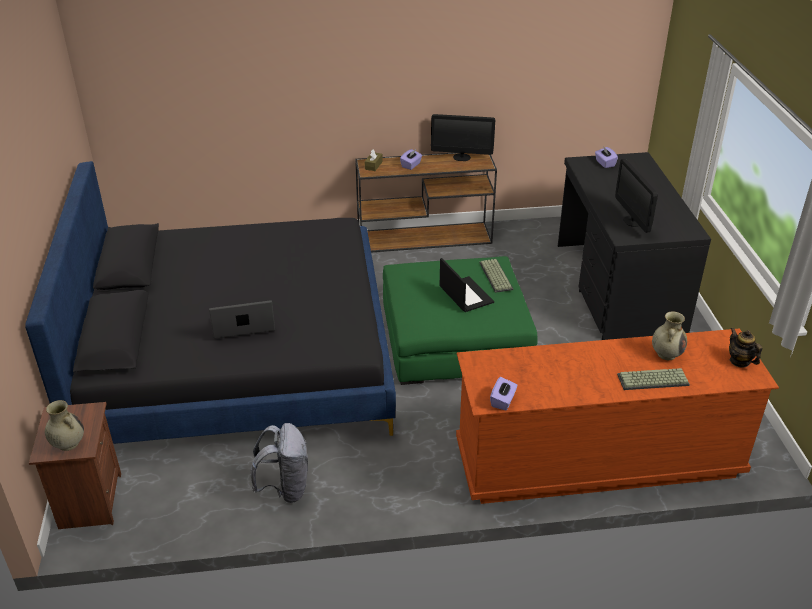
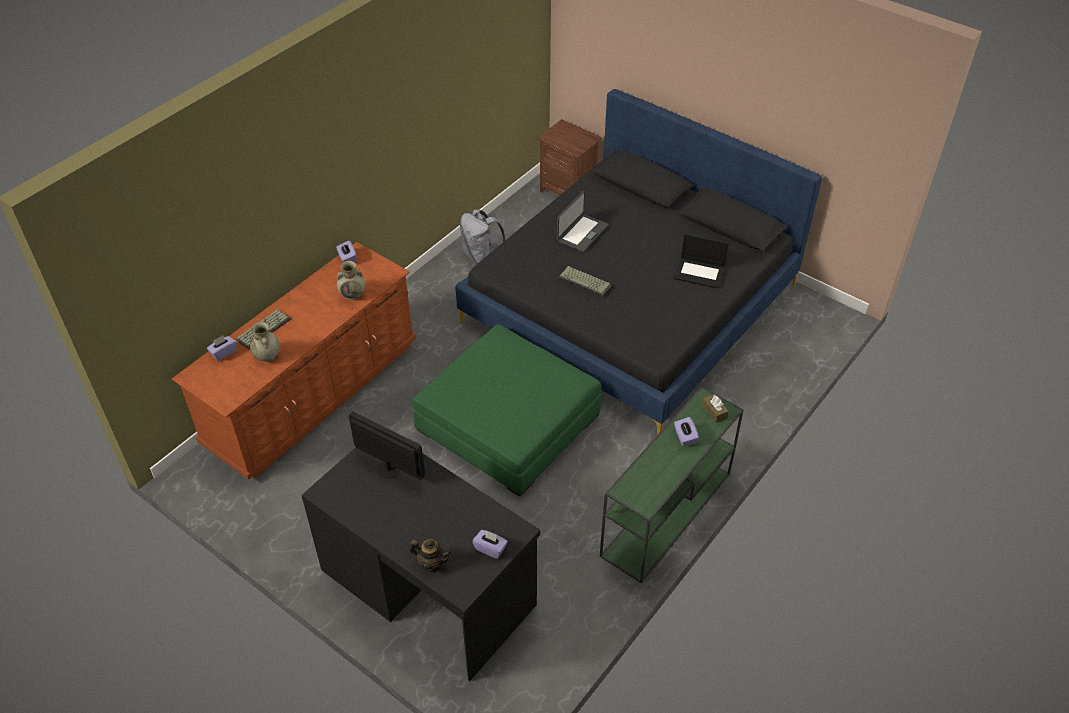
camera: 135 degrees right, 10 degrees up
(68, 443) = (559, 133): beige vase -> beige vase (353, 294)
(425, 237) = (666, 515): brown console table -> green console table
(461, 157) = (658, 486): monitor -> none
(465, 294) = (494, 381): laptop -> laptop (700, 273)
(494, 276) = (494, 418): keyboard -> keyboard (585, 281)
(710, 380) = (223, 353): none -> purple tissue box
(739, 361) = (210, 383): teapot -> teapot (431, 563)

